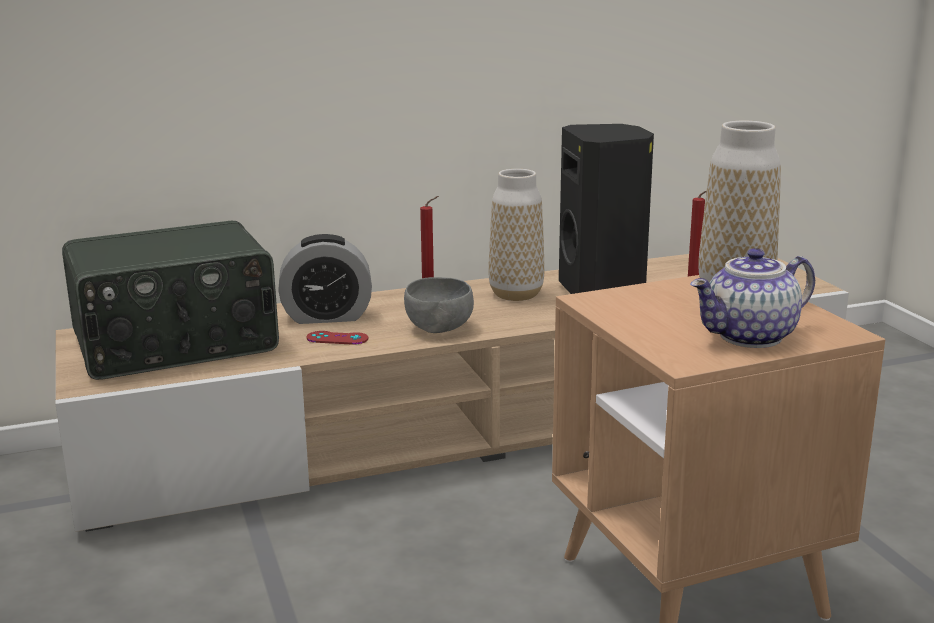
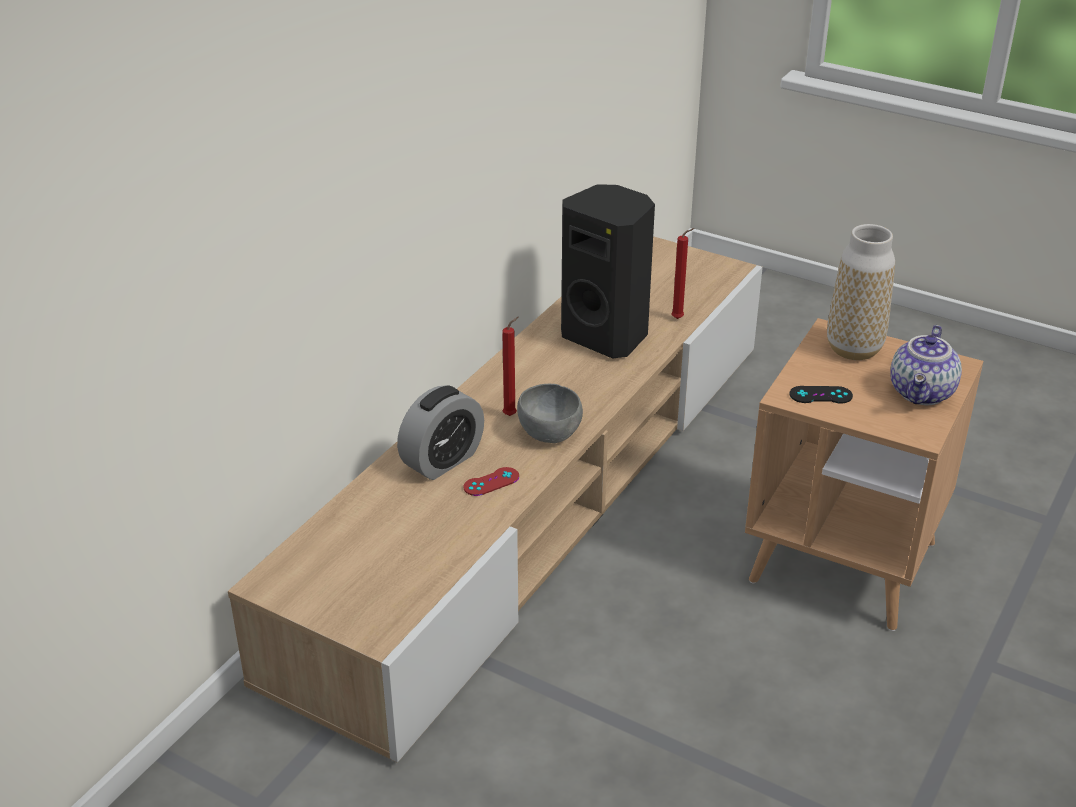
camera: 40 degrees left, 15 degrees up
(176, 344) = (373, 553): radio -> none
(516, 294) = (548, 366): vase -> none
(628, 308) = (820, 395): none -> black game controller

